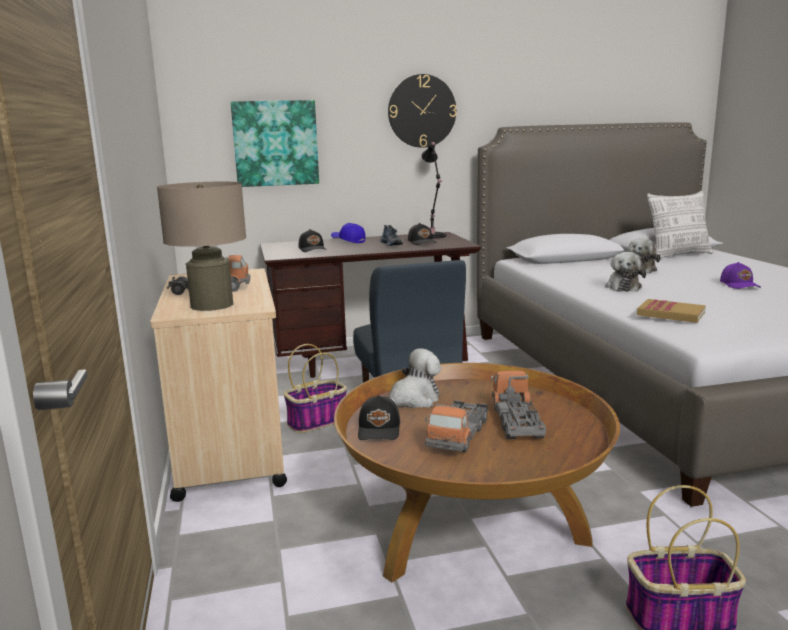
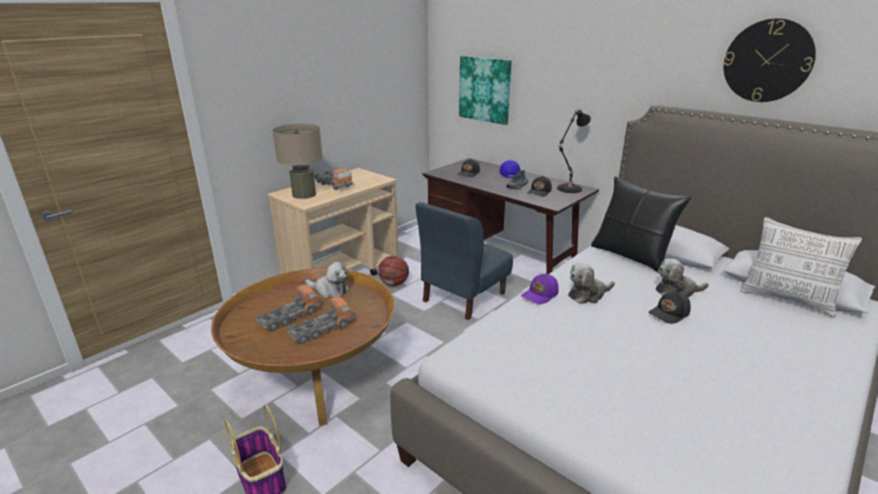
camera: 55 degrees right, 10 degrees up
(317, 421) = (394, 284): basket -> basketball
(380, 430) = (283, 294): black cap -> black cap (669, 314)
(422, 111) = (591, 78): wall clock -> wall clock (767, 61)
(458, 435) = (290, 317): toy truck -> toy truck turned 150 degrees clockwise
(564, 265) = (631, 256): none -> black pillow
(670, 314) = (509, 329): book -> none
(740, 285) = (687, 352): purple cap -> purple cap (540, 295)

